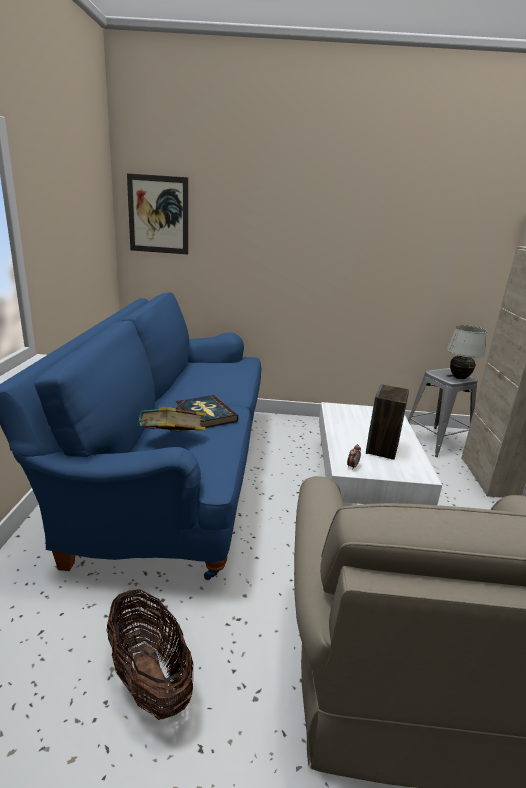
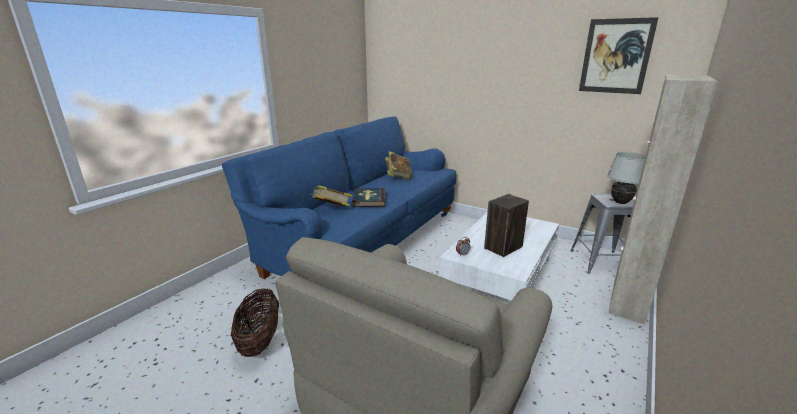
camera: 30 degrees right, 0 degrees up
(158, 215) = (392, 61): picture -> picture (615, 56)
(206, 376) = (398, 177): none -> book

